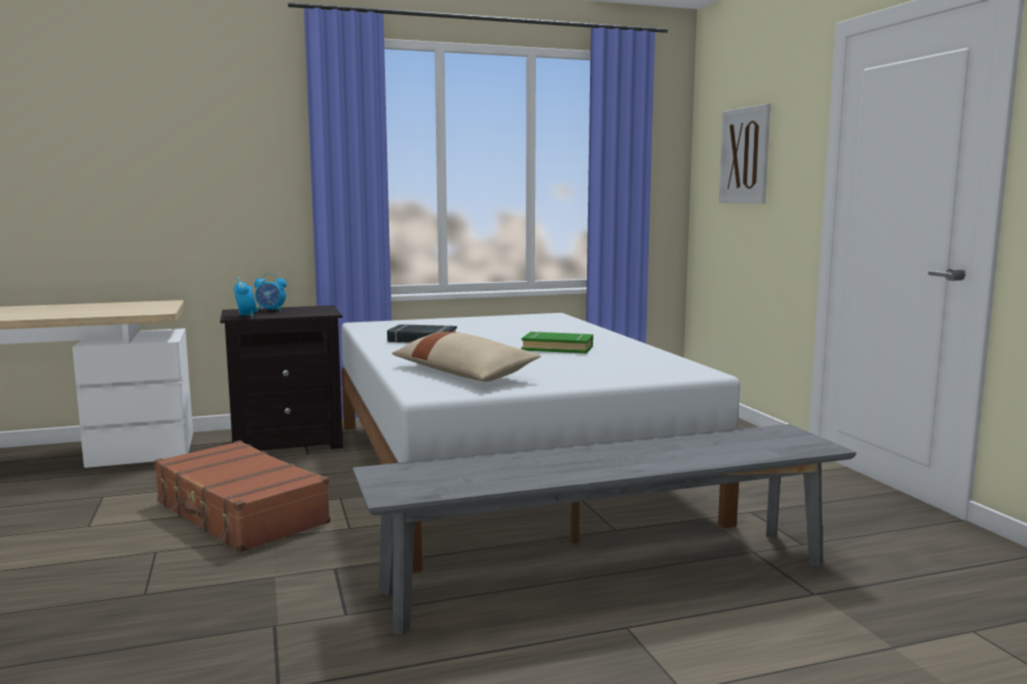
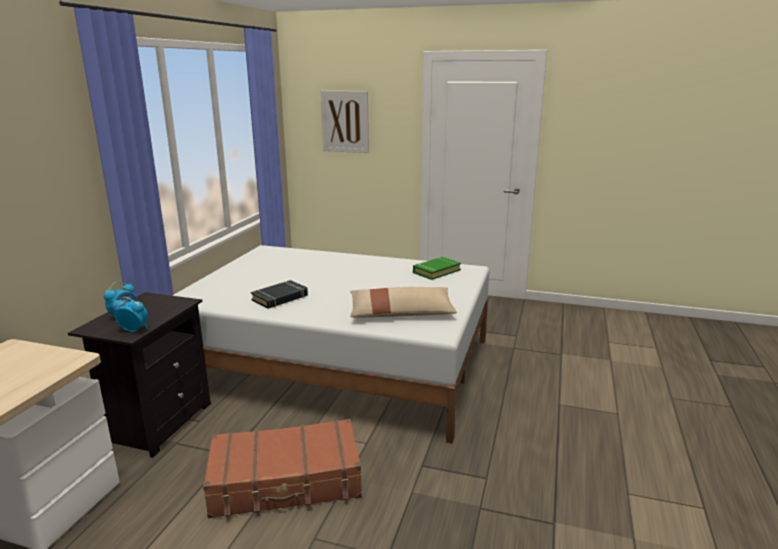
camera: 55 degrees left, 10 degrees up
(557, 348) = (369, 276): green book -> green book (436, 271)
(609, 577) = (508, 389): grey bench -> none

